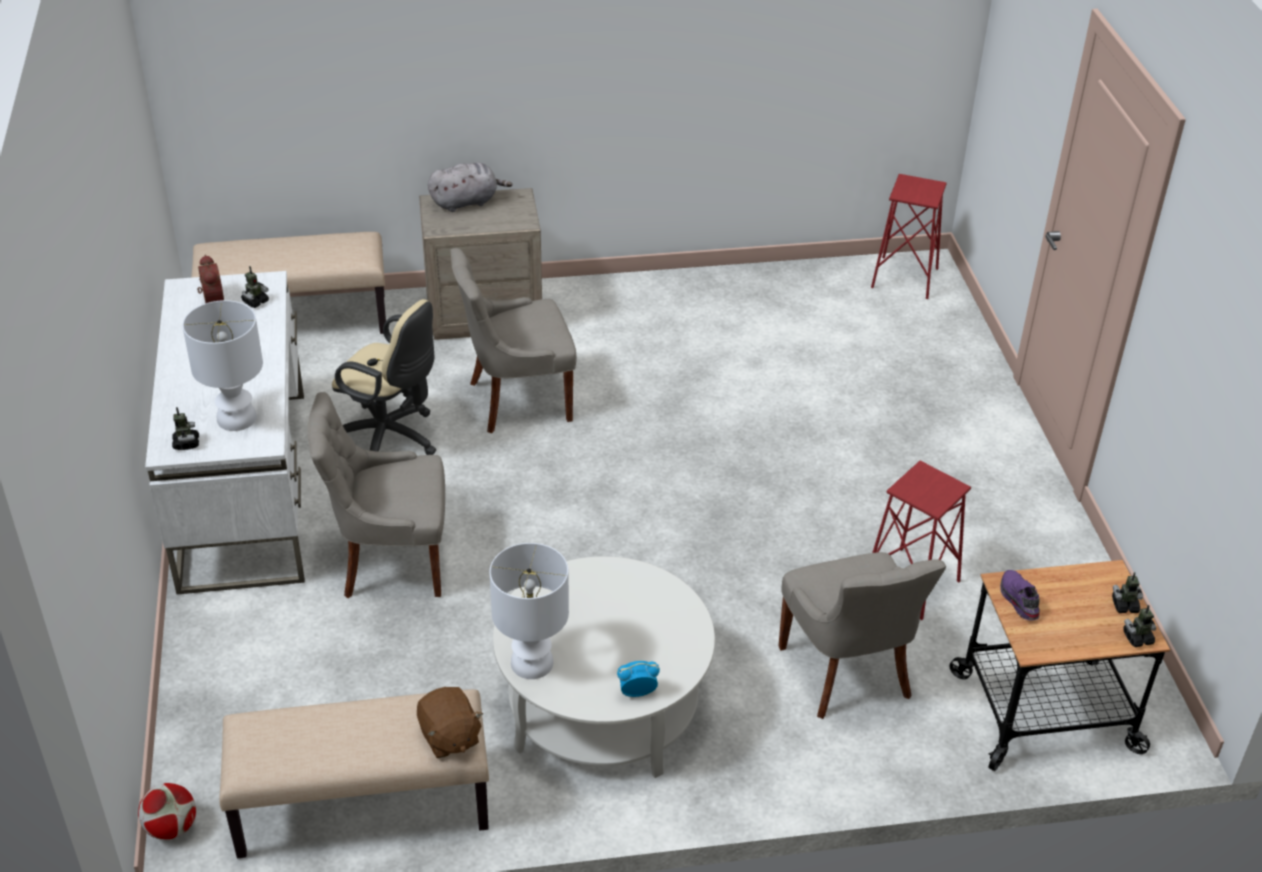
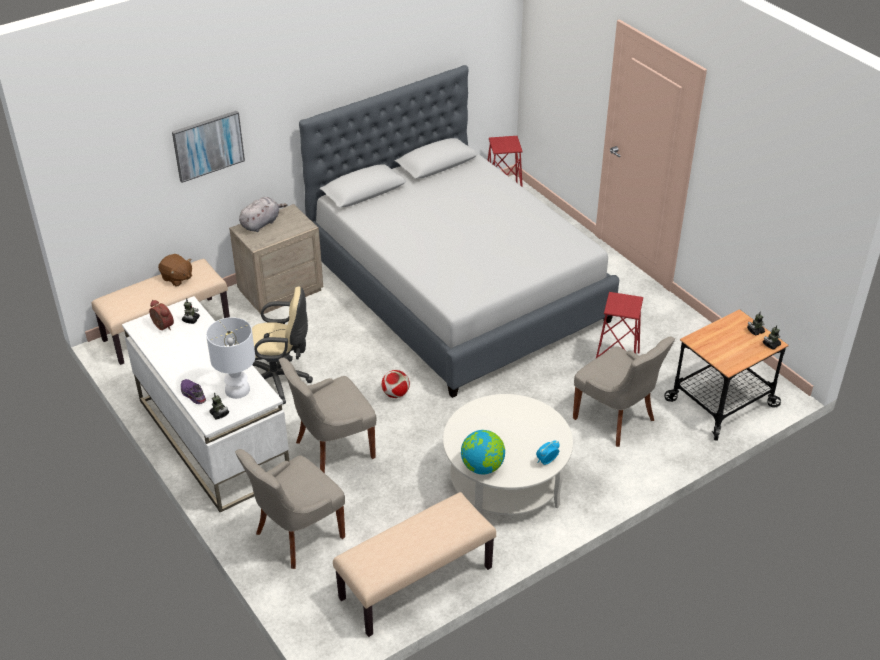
camera: 25 degrees left, 0 degrees up
(171, 827) = (318, 637): football -> football (395, 394)
(400, 59) = (208, 145): none -> picture
(449, 737) = (467, 520): brown plush toy -> brown plush toy (177, 278)
(517, 400) = (337, 334): grey chair -> grey chair (297, 535)
(532, 664) = (482, 467): white table lamp -> globe
(738, 390) = (457, 288): none -> grey bed
(1018, 600) = (705, 345): purple shoe -> purple shoe (192, 395)

